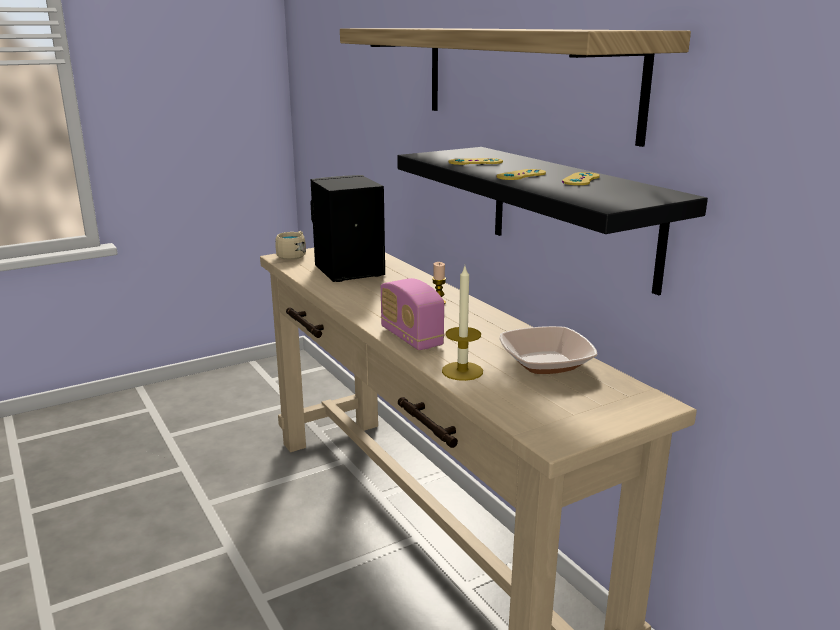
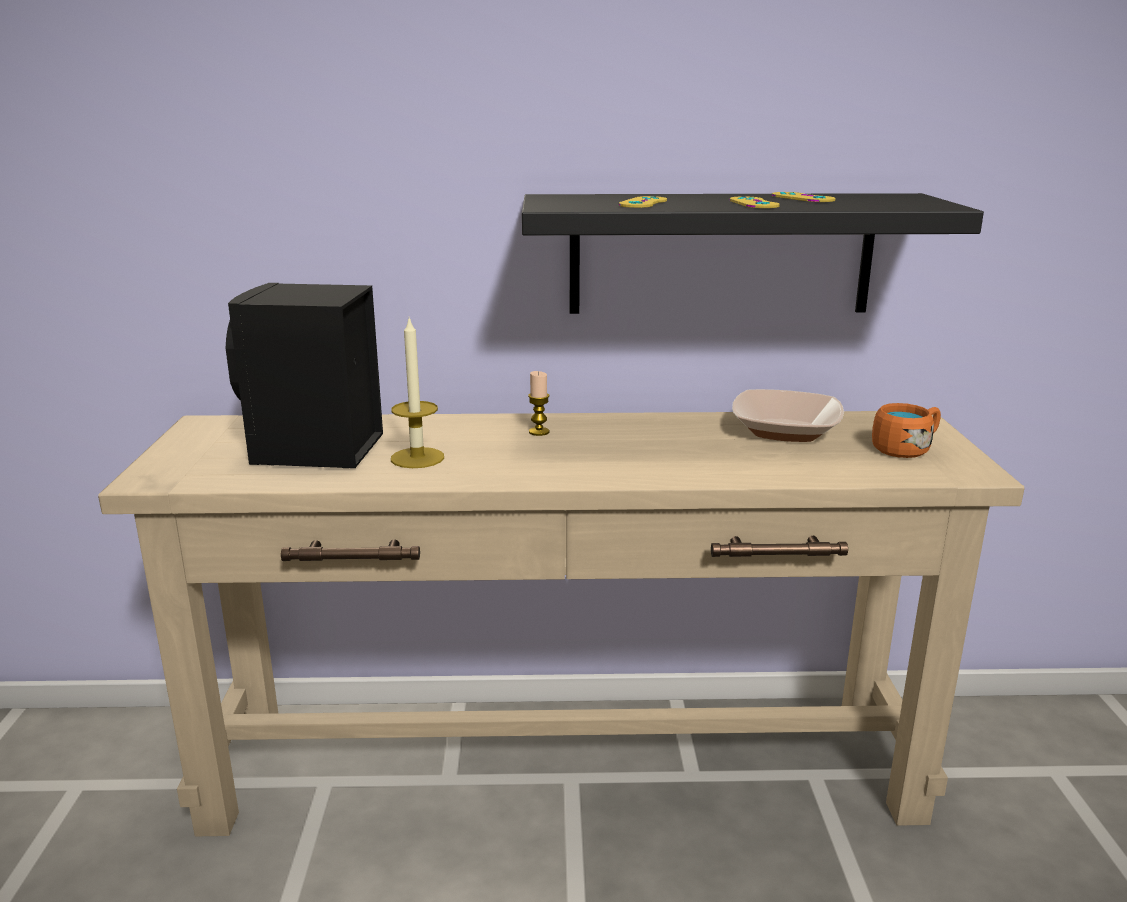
camera: 60 degrees left, 0 degrees up
(293, 255) = (159, 469): beige mug -> none
(411, 338) = (643, 470): radio -> none
(462, 371) = (775, 469): candle -> candle (417, 458)
(523, 78) = (615, 86): shelf -> none
(570, 408) = (906, 449): none -> orange mug

